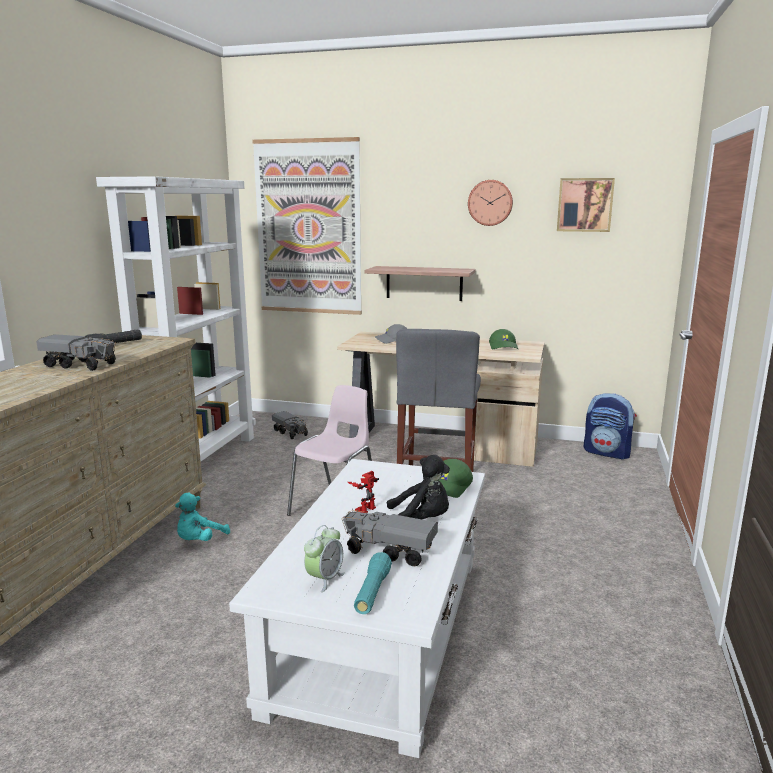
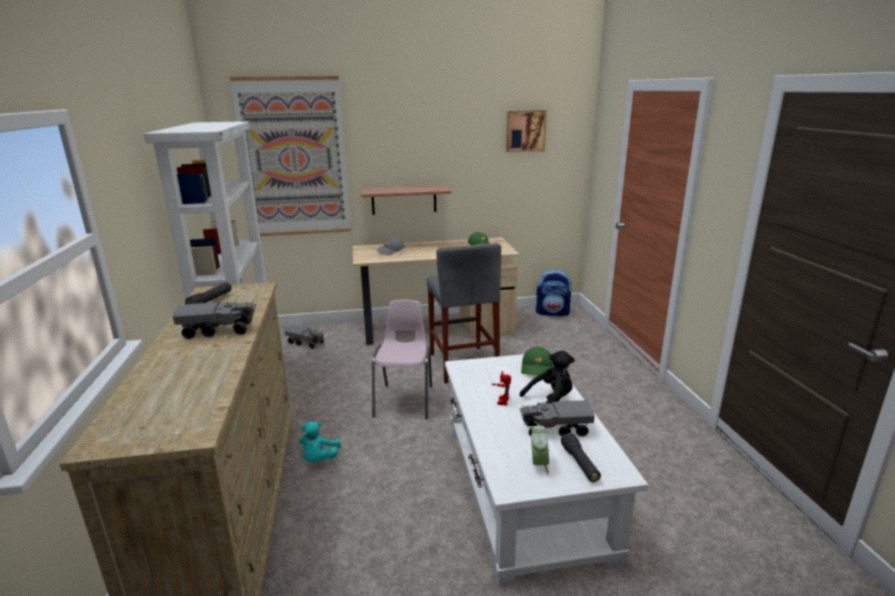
camera: 25 degrees left, 5 degrees up
(372, 592) = (579, 463): turquoise flashlight -> black flashlight
(490, 202) = (454, 131): wall clock -> none

